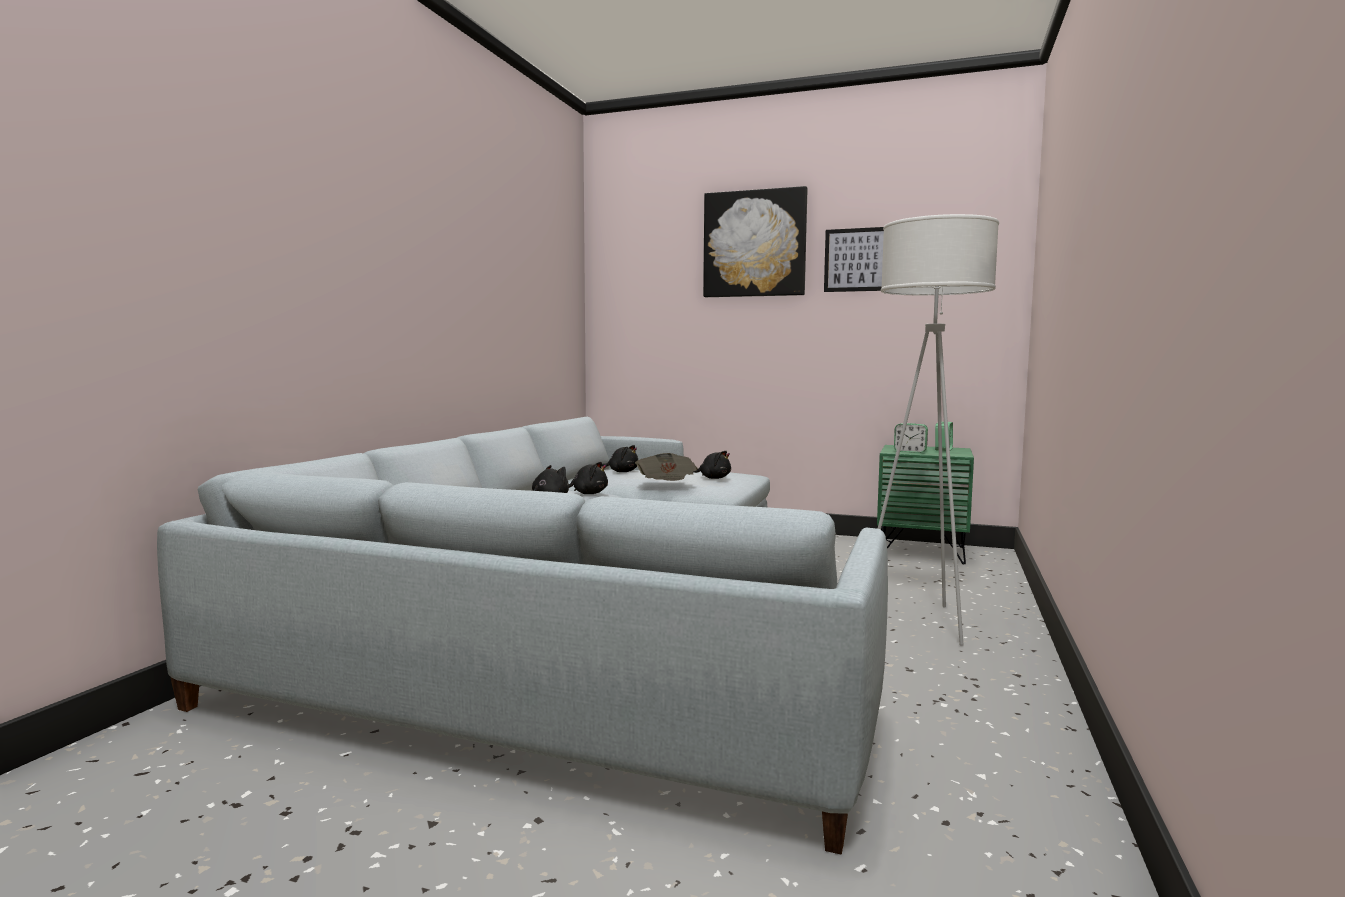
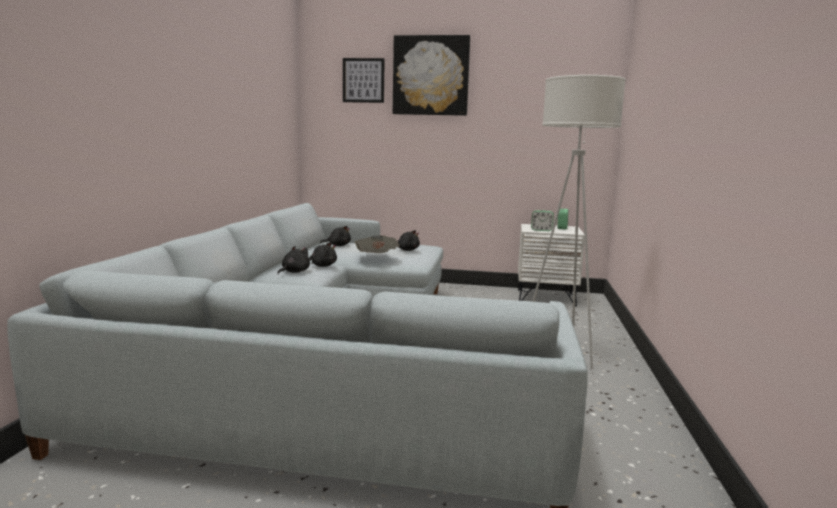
camera: 10 degrees left, 5 degrees up
(856, 260) = (504, 91): picture -> picture (363, 80)
(921, 552) = (546, 297): green nightstand -> white nightstand

